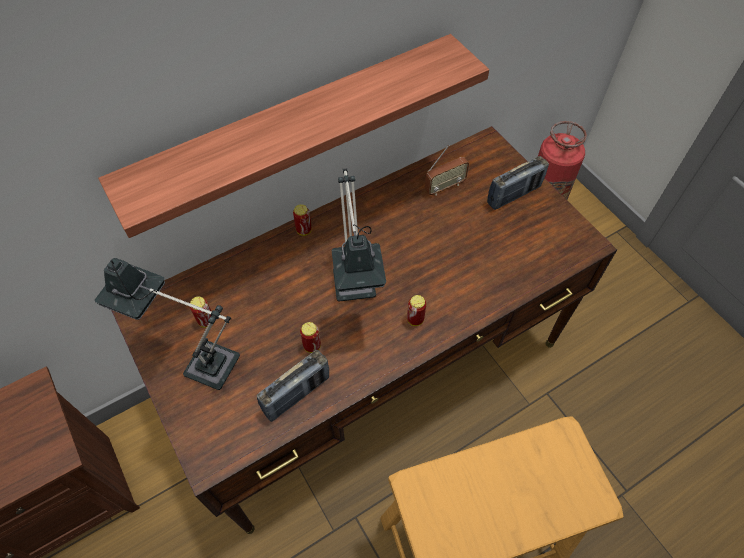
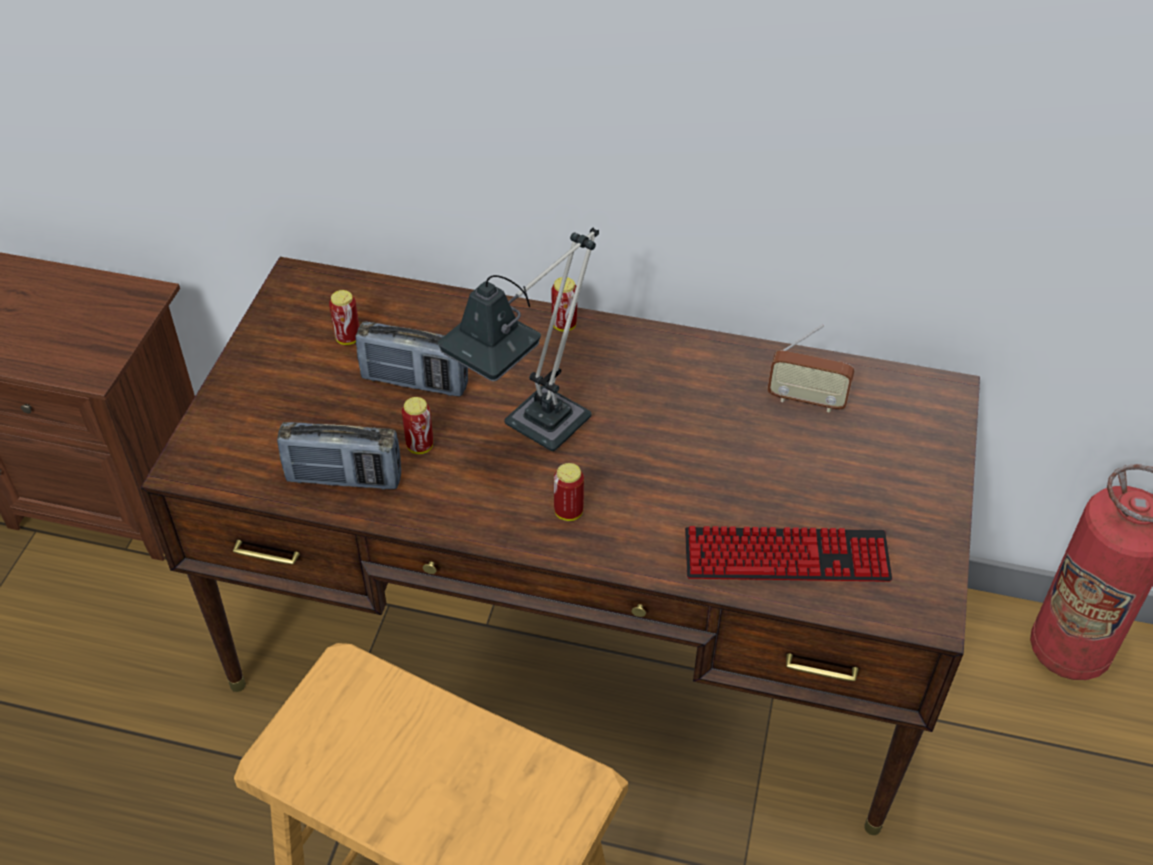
camera: 45 degrees right, 10 degrees down
(201, 361) = (296, 372): table lamp -> none
(294, 128) = (604, 160): shelf -> none
(513, 195) = (894, 477): radio -> radio (414, 382)
(518, 264) = (786, 557): none -> keyboard

